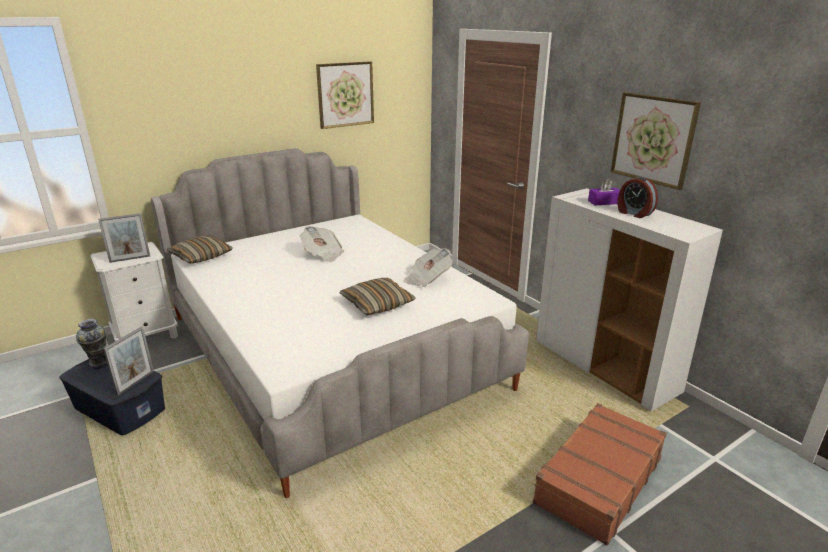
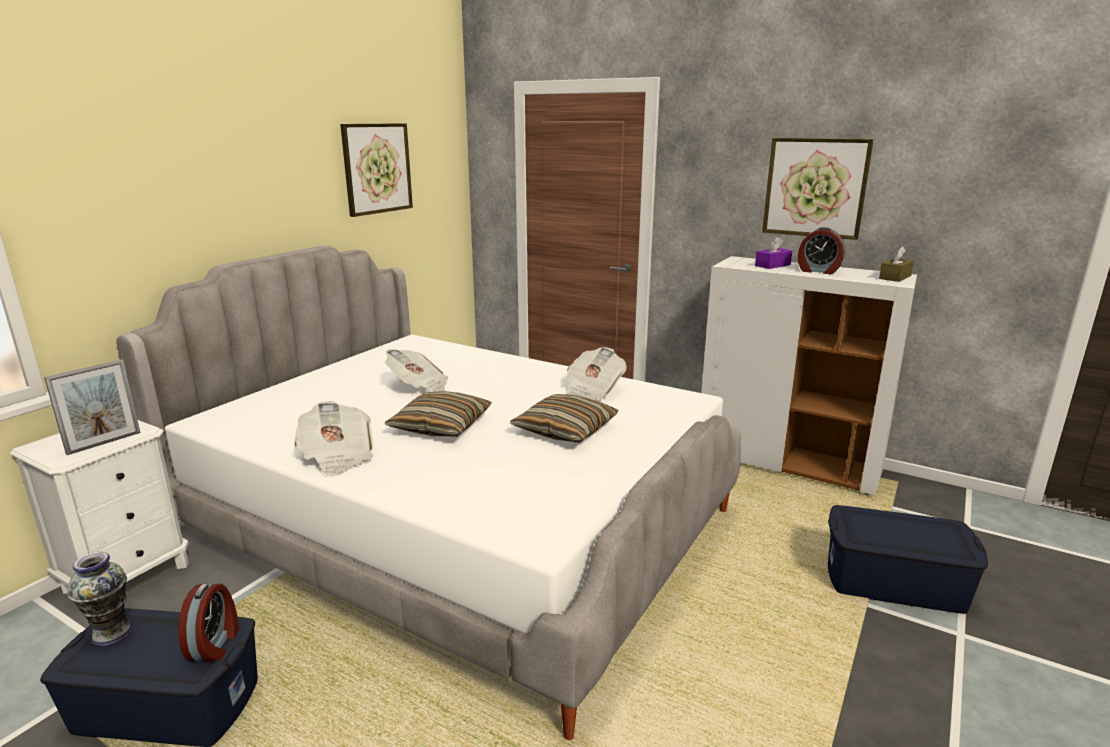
camera: 25 degrees left, 5 degrees down
(135, 383) = (215, 644): picture frame -> alarm clock
(201, 256) = (226, 420): pillow -> pillow (441, 426)
(232, 292) = (337, 457): none -> newspaper
(597, 480) = (894, 583): brown suitcase -> blue storage box
(693, 229) = (895, 277): none -> brown tissue box

